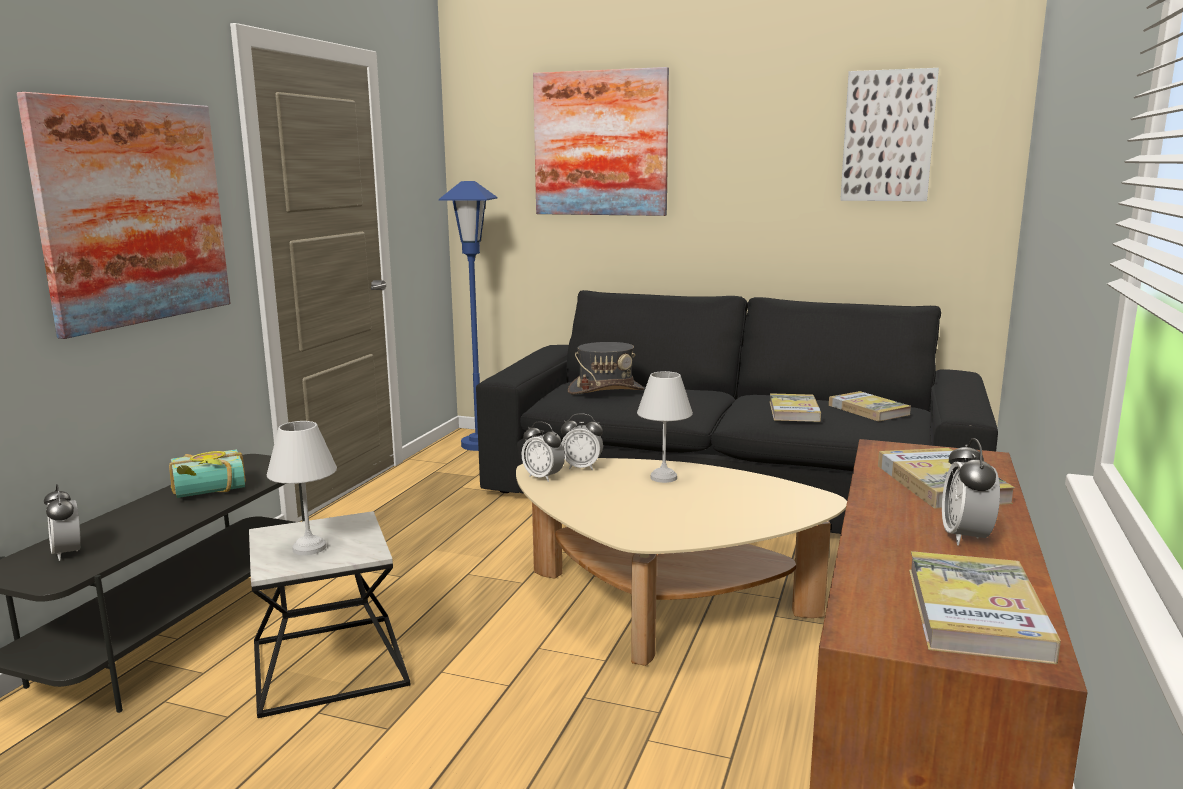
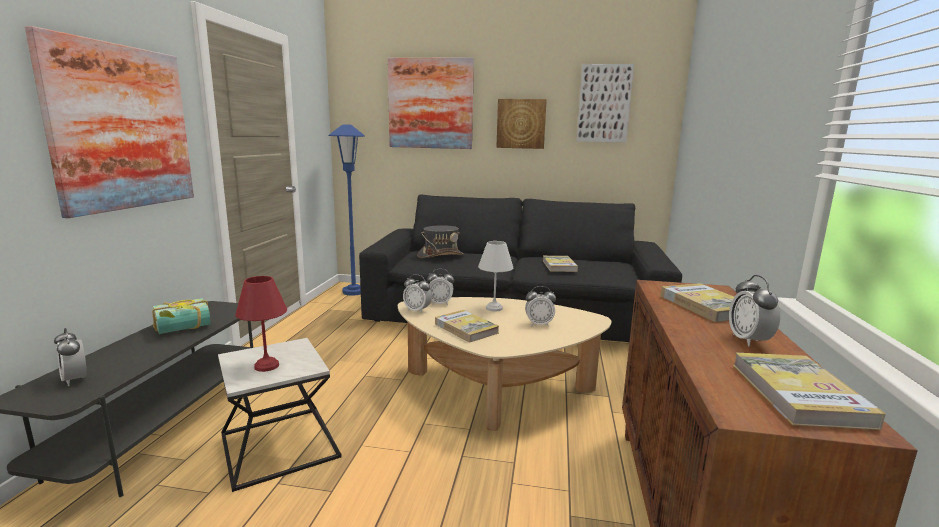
camera: 10 degrees left, 0 degrees up
(309, 547) = (266, 365): white table lamp -> red table lamp
(725, 505) = (539, 324): none -> alarm clock
(747, 173) = (521, 124): none -> picture
(868, 410) = (601, 264): book -> book (466, 328)

